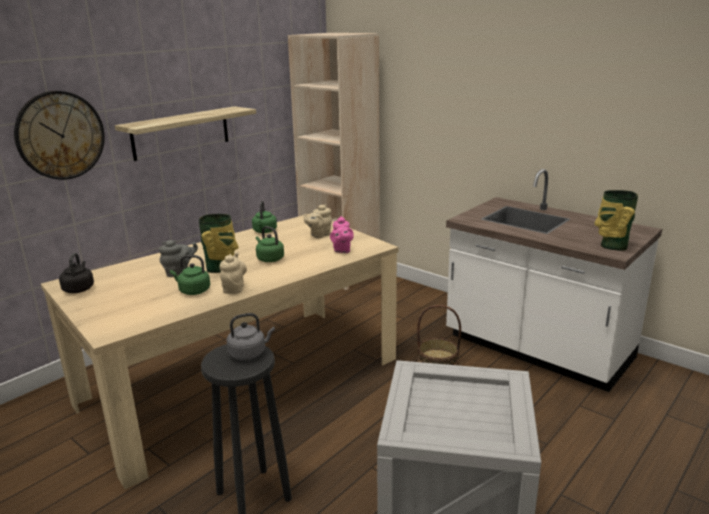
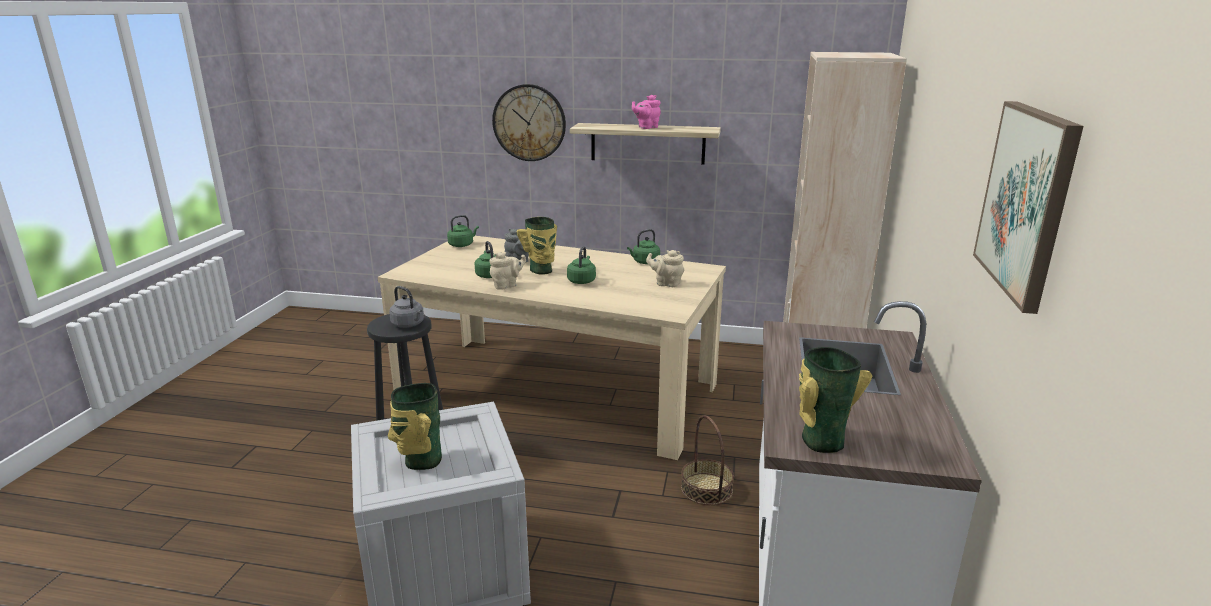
camera: 60 degrees right, 0 degrees up
(79, 288) = (462, 245): black kettle -> green kettle
(341, 250) = (639, 301): pink teapot -> pink teapot (646, 127)
(463, 417) = (421, 461): none -> vase
(639, 86) = (1026, 200): none -> picture

